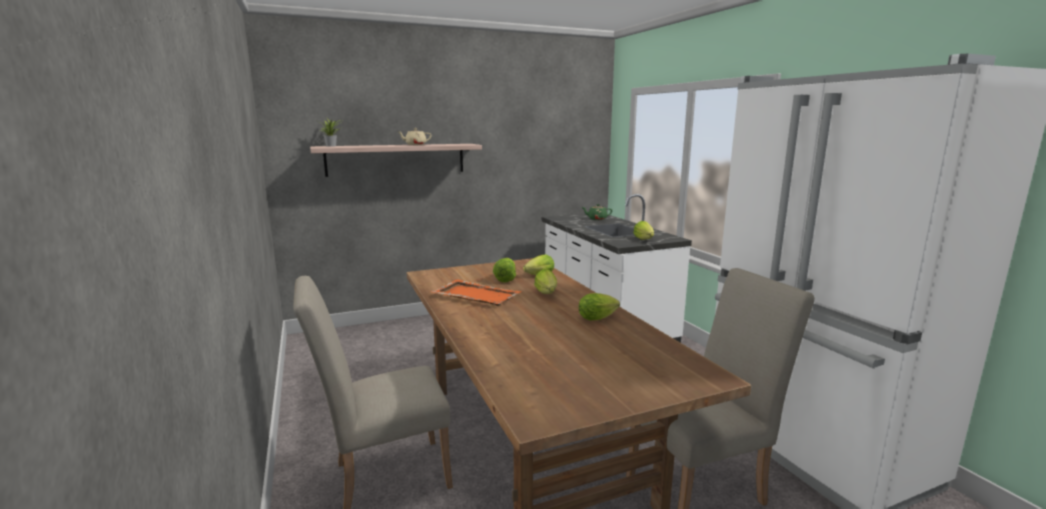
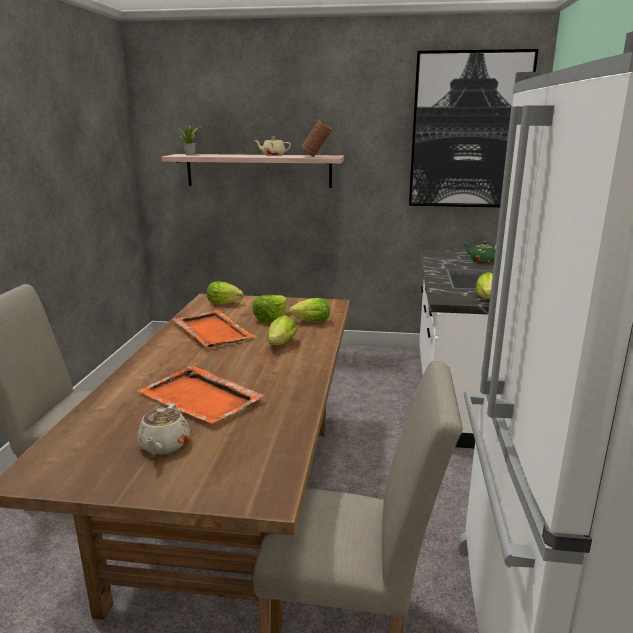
camera: 30 degrees right, 5 degrees up
(457, 144) = (316, 156): none -> brown vase
(559, 338) = (201, 398): none -> orange tray
(564, 123) = (469, 131): none -> picture
(594, 371) = (164, 445): none -> beige teapot
(599, 318) = (280, 386): lettuce -> lettuce (226, 303)

